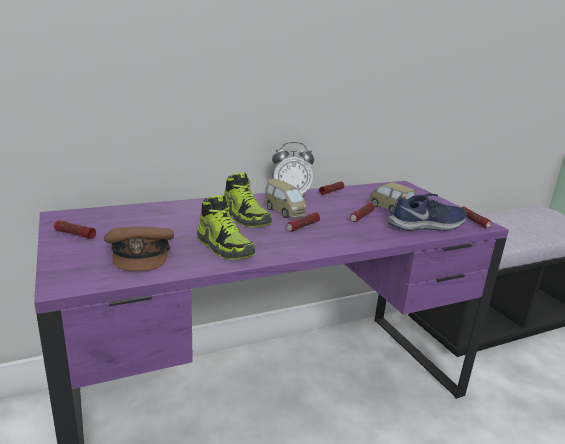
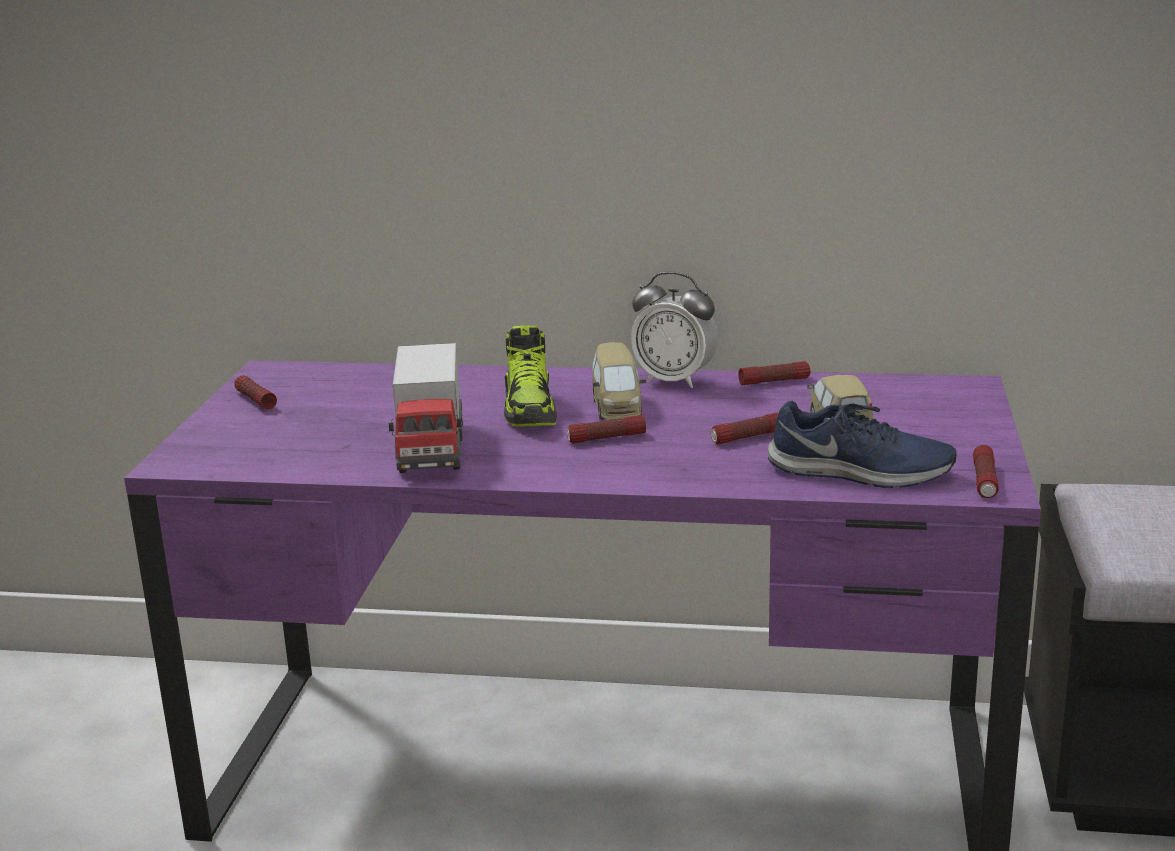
camera: 35 degrees right, 0 degrees up
(141, 253) = (307, 440): brown cap -> none
(224, 247) = (431, 451): shoe -> toy truck

